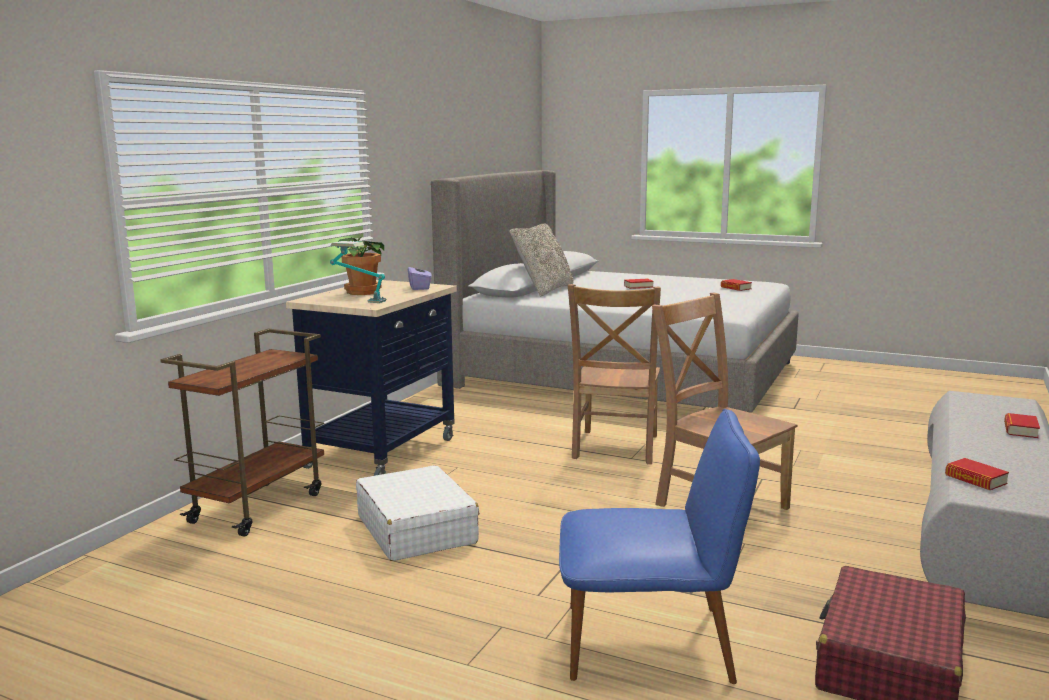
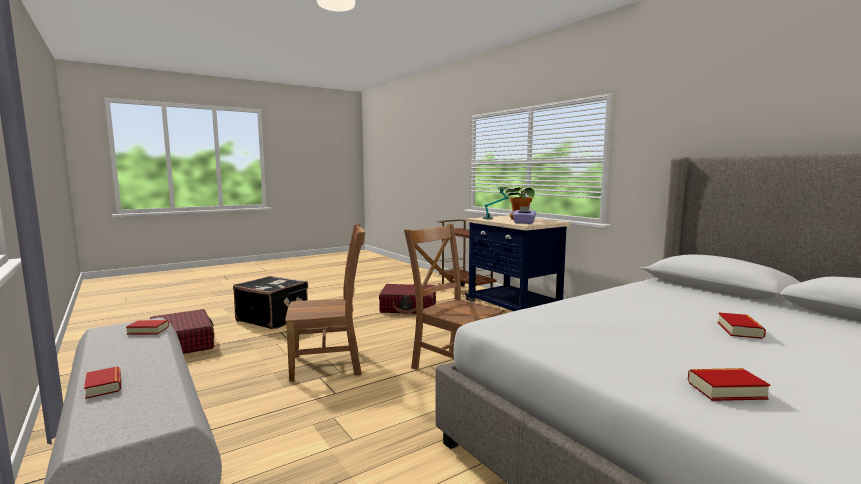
camera: 120 degrees right, 5 degrees down
(416, 529) = (408, 308): white suitcase -> red suitcase
(544, 289) = (718, 294): beige pillow -> none
(648, 642) = (273, 318): blue chair -> black suitcase

